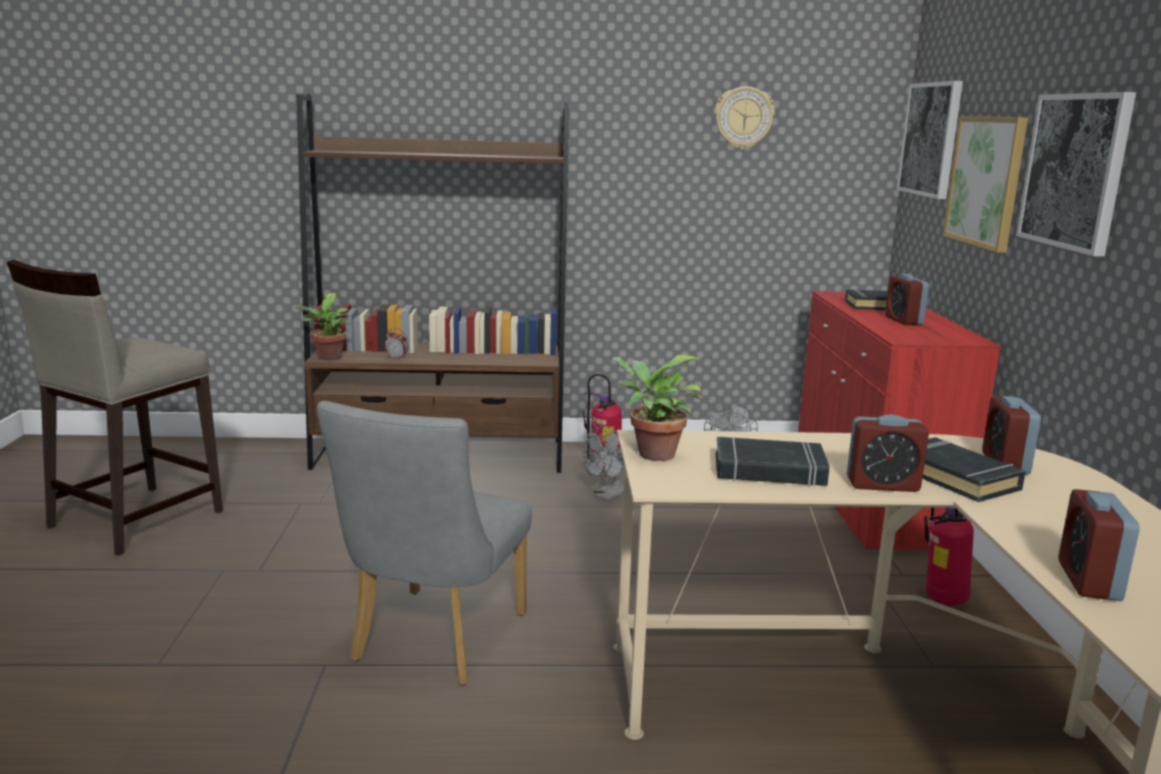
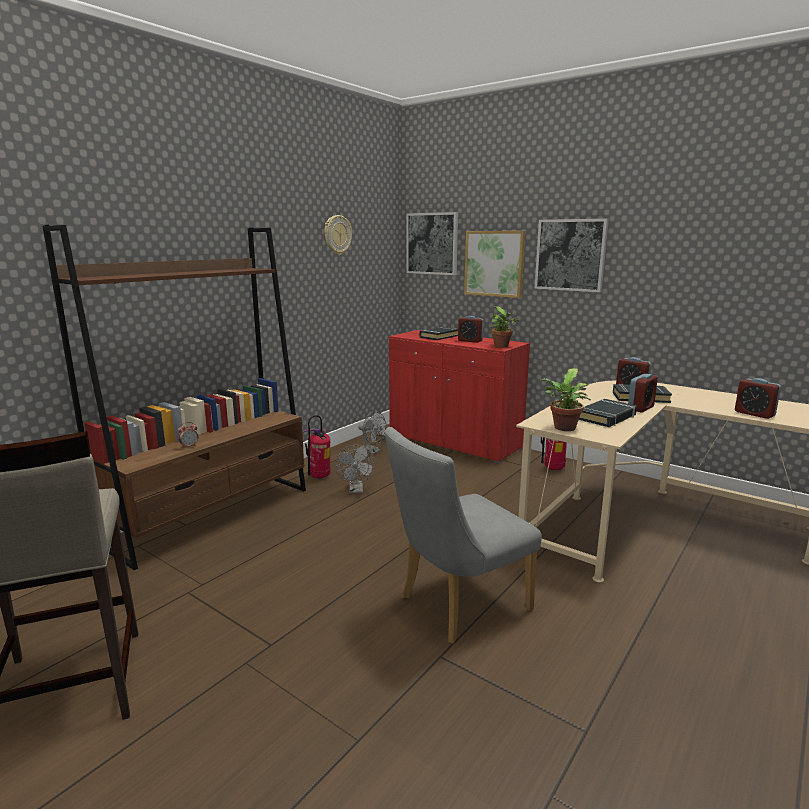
camera: 50 degrees left, 0 degrees up
(328, 358) = (137, 465): potted plant -> potted plant (502, 346)
(433, 643) = (456, 606): grey chair -> grey chair turned 90 degrees clockwise

